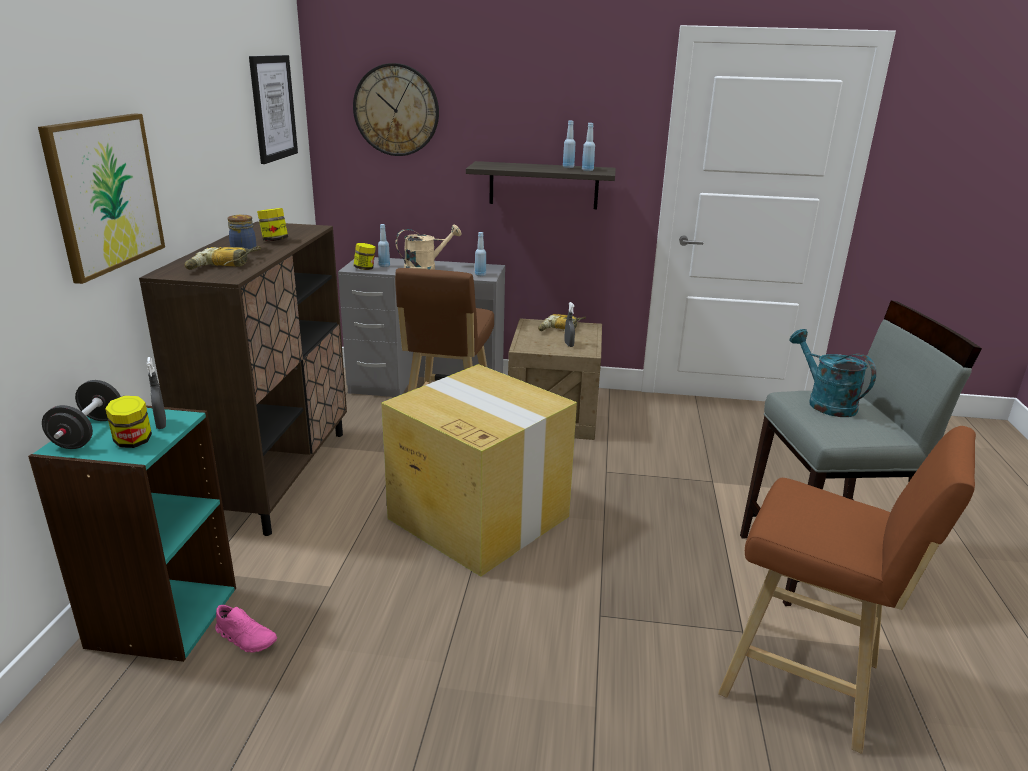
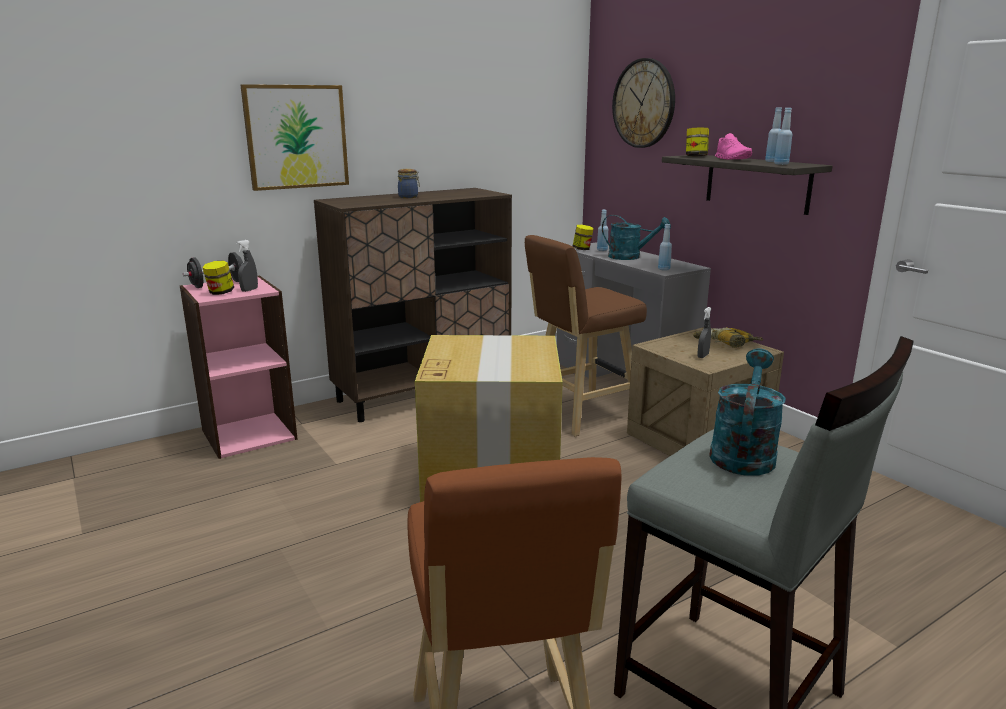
camera: 50 degrees right, 5 degrees down
(162, 616) = (249, 434): turquoise bookcase -> pink bookcase
(223, 266) = (368, 201): power drill -> none
(246, 638) = (257, 465): pink shoe -> pink shoe (732, 159)
(273, 108) = (528, 99): picture -> none
(274, 240) = (443, 196): jar -> jar (696, 156)
(425, 268) = (630, 257): beige watering can -> turquoise watering can

